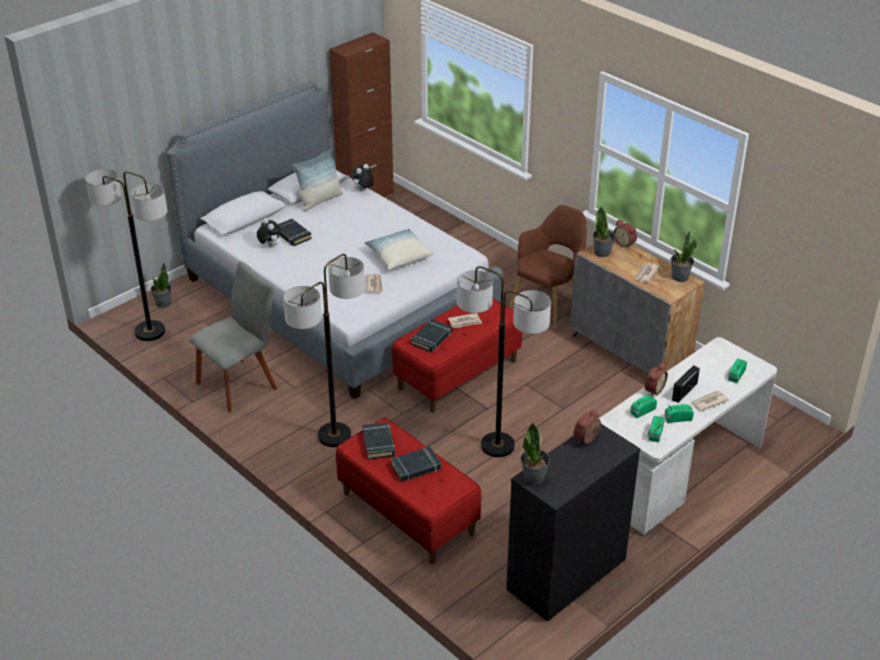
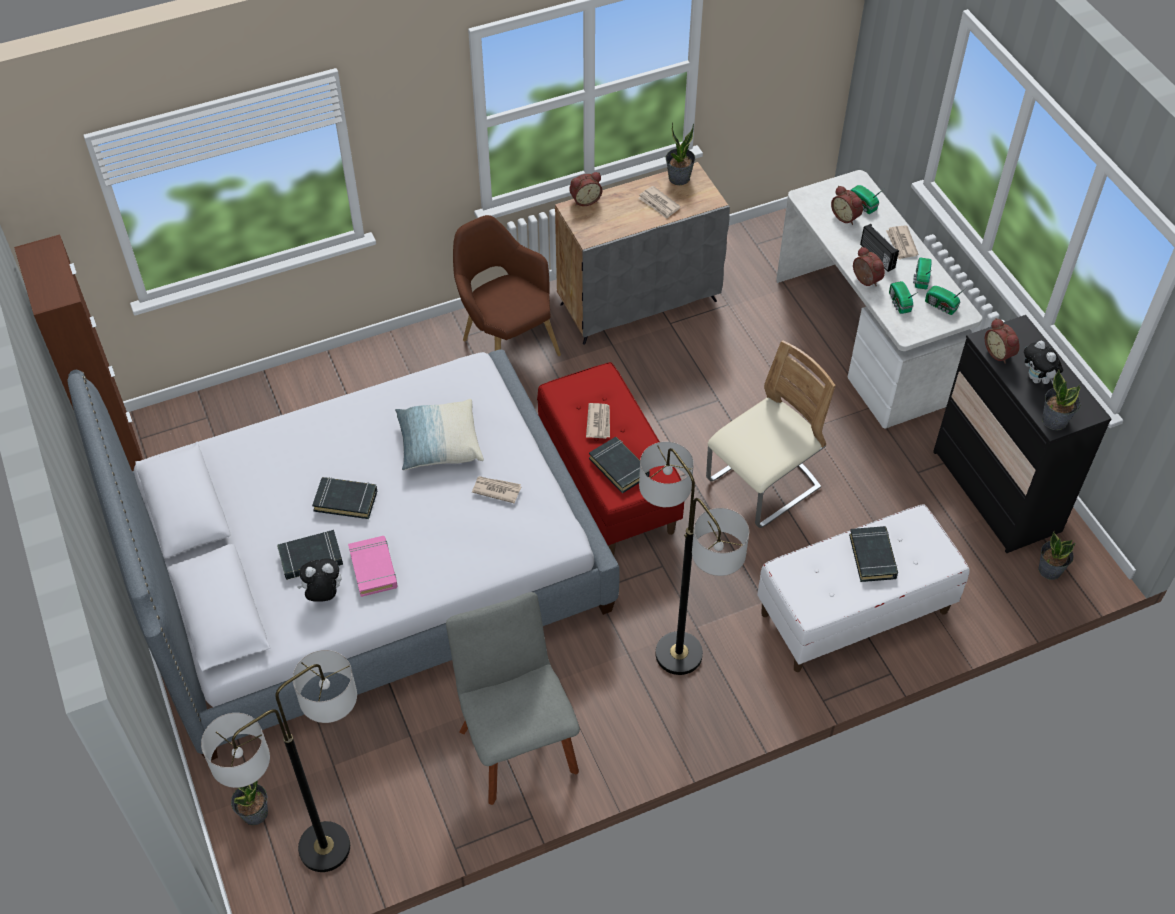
camera: 70 degrees left, 15 degrees up
(294, 257) = (373, 568): none -> pink book
(320, 201) = (231, 500): pillow -> none
(363, 190) = (235, 439): plush toy -> plush toy (1037, 379)
(378, 443) = (815, 583): black book -> black book (346, 500)
(407, 513) = (854, 613): red bench -> white bench
(497, 446) = (763, 485): floor lamp -> beige chair
(602, 252) = (594, 226): potted plant -> potted plant (1050, 569)
(716, 369) = (846, 216): none -> alarm clock

